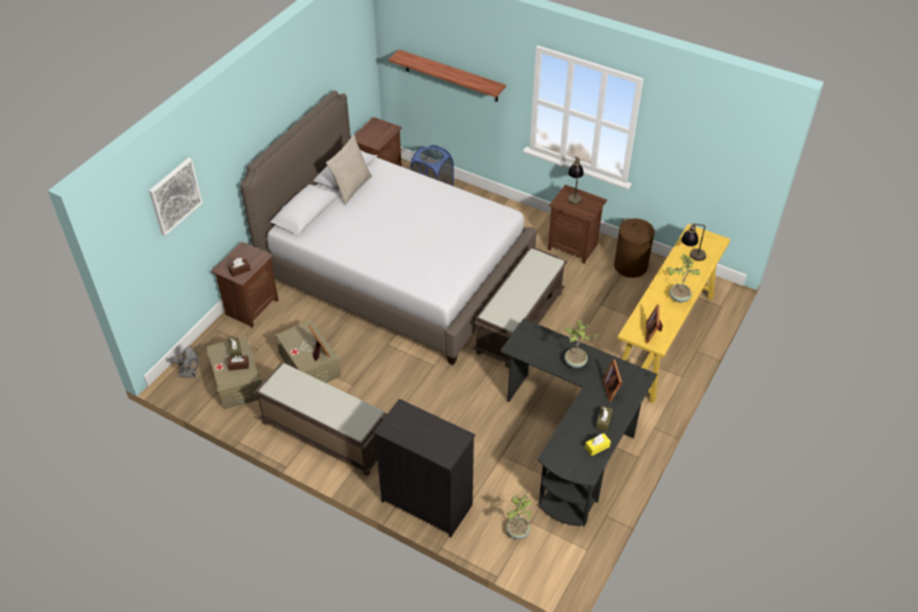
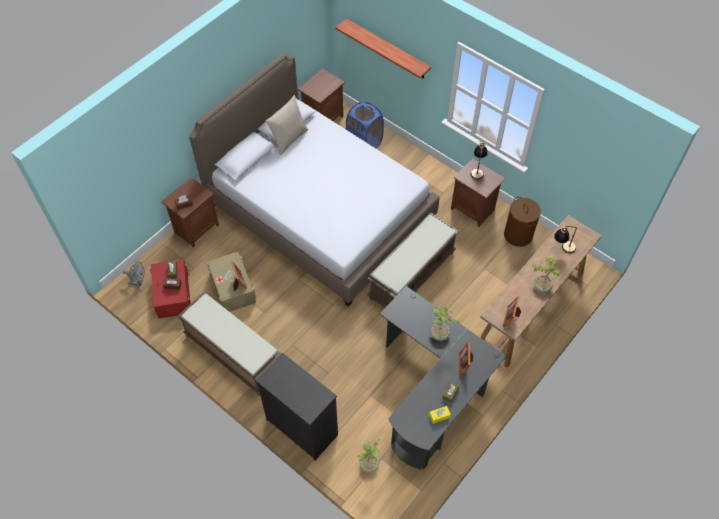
camera: 10 degrees right, 10 degrees up
(175, 196) = (127, 149): picture -> none
(237, 381) = (173, 294): beige storage box -> red storage box
(664, 340) = (530, 310): yellow console table -> brown console table

